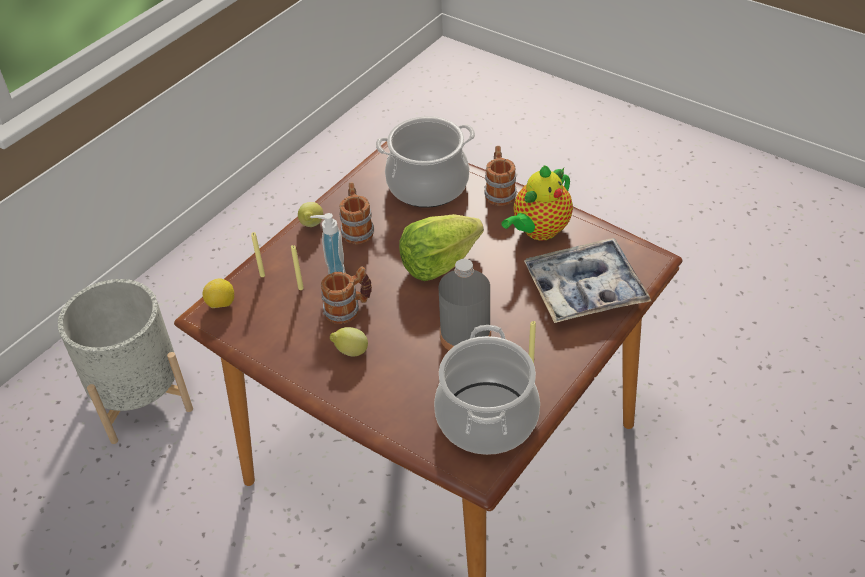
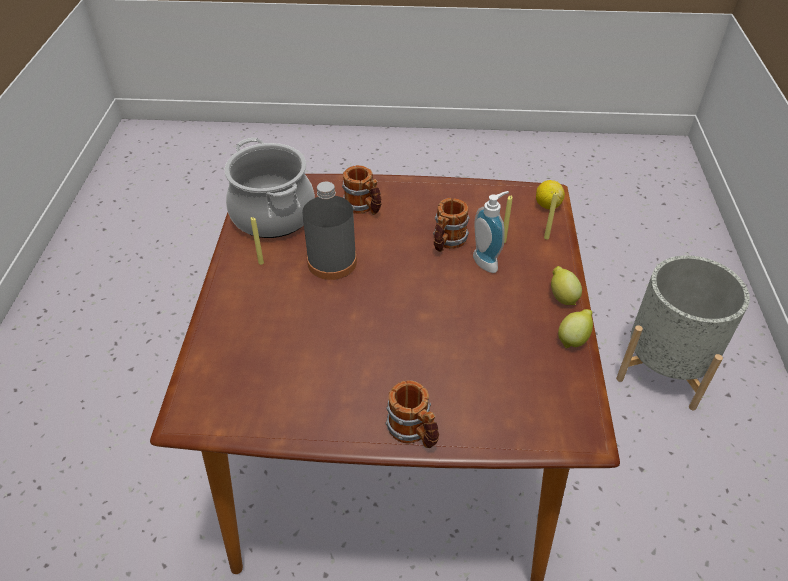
camera: 145 degrees right, 0 degrees up
(350, 352) = (412, 214): lemon -> lemon (573, 339)
(357, 228) = (518, 314): mug -> mug (363, 207)
(427, 185) = (501, 400): cooking pot -> none
(438, 263) = (407, 314): lettuce -> none
(538, 231) = (332, 397): teapot -> none
(585, 289) = (245, 349): tray -> none

